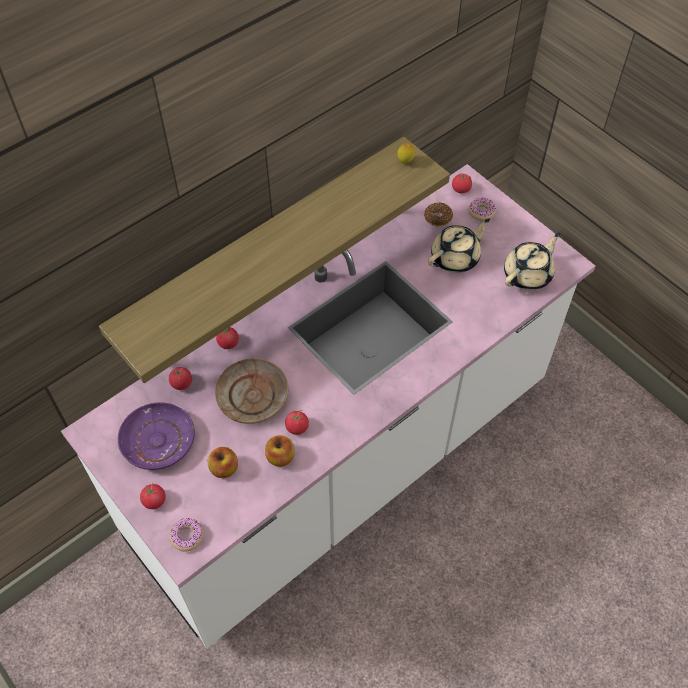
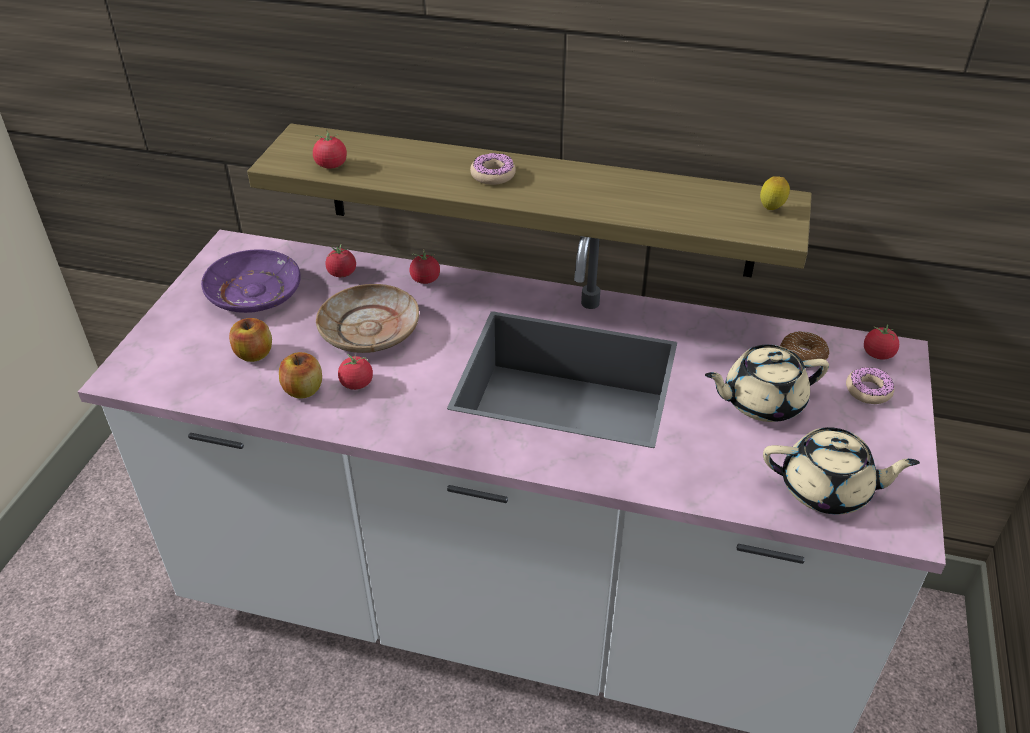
camera: 55 degrees right, 15 degrees down
(154, 500) = (176, 324): tomato -> tomato (331, 165)
(187, 536) = (145, 368): donut -> donut (493, 175)
(456, 257) = (761, 402): beige teapot -> beige teapot turned 150 degrees clockwise

